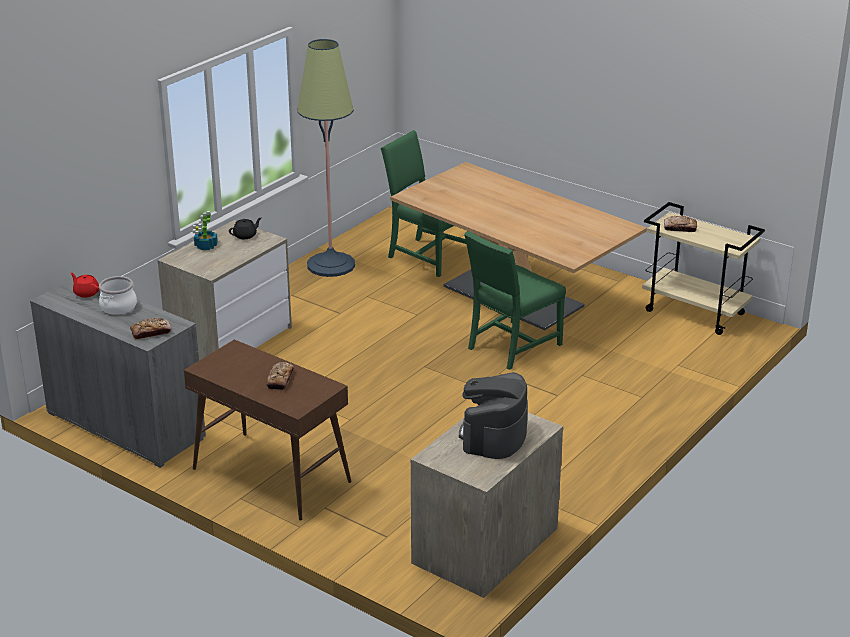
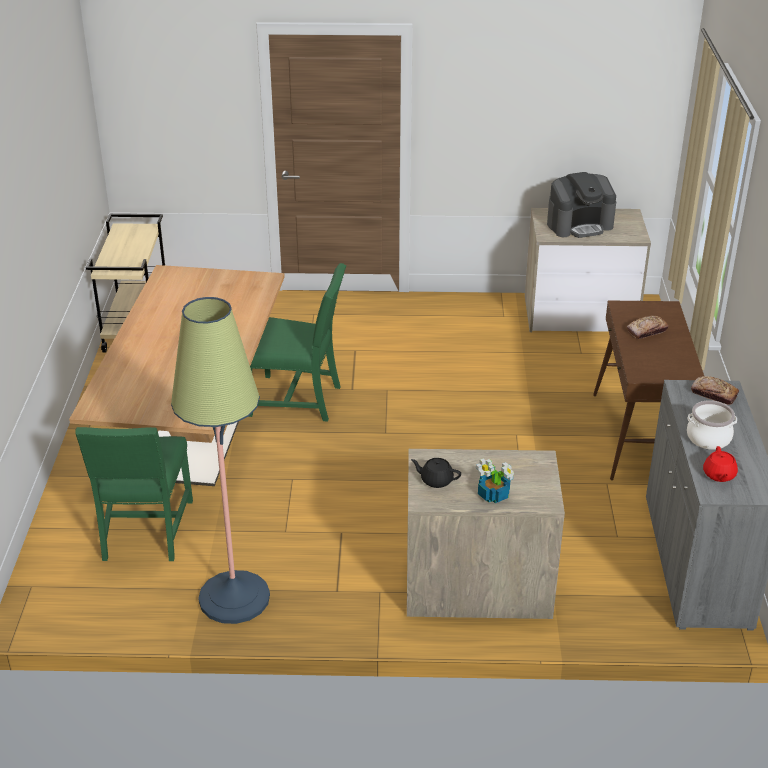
camera: 125 degrees left, 5 degrees up
(680, 228) = (126, 260): bread -> none

